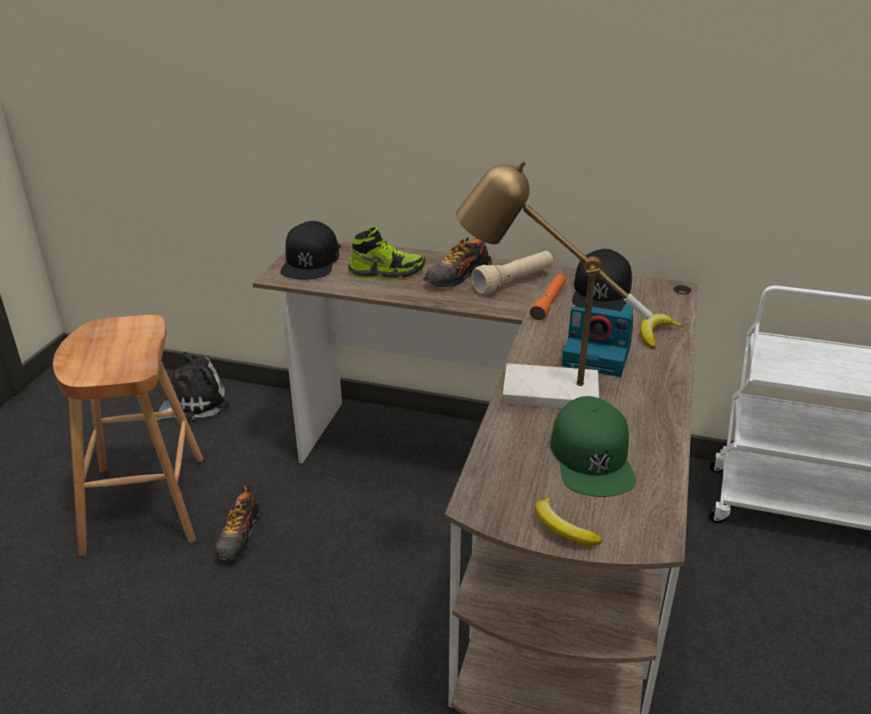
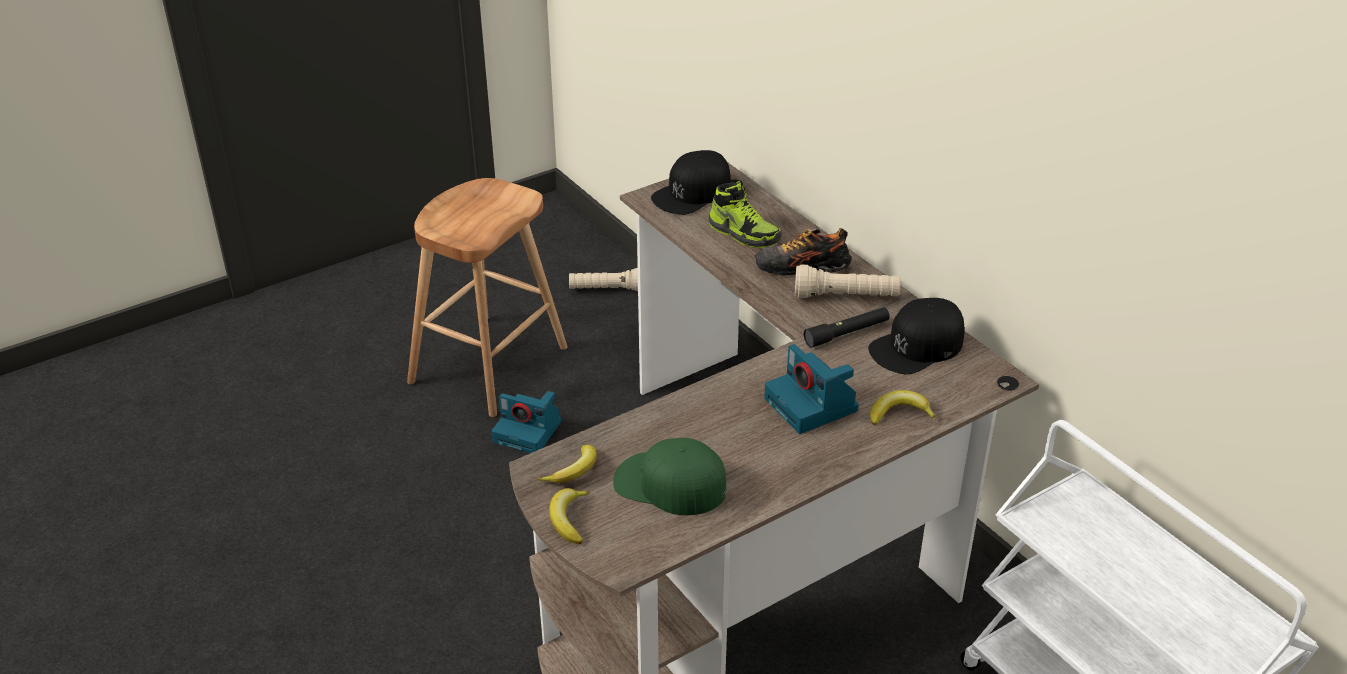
camera: 40 degrees right, 5 degrees up
(192, 403) = (608, 290): plush toy -> beige flashlight
(239, 537) = (529, 431): shoe -> camera
(509, 489) = (574, 471): none -> banana
(535, 391) = (707, 408): table lamp -> none
(548, 303) = (847, 333): orange flashlight -> black flashlight
(592, 458) = (669, 484): green cap -> green cap turned 75 degrees clockwise

